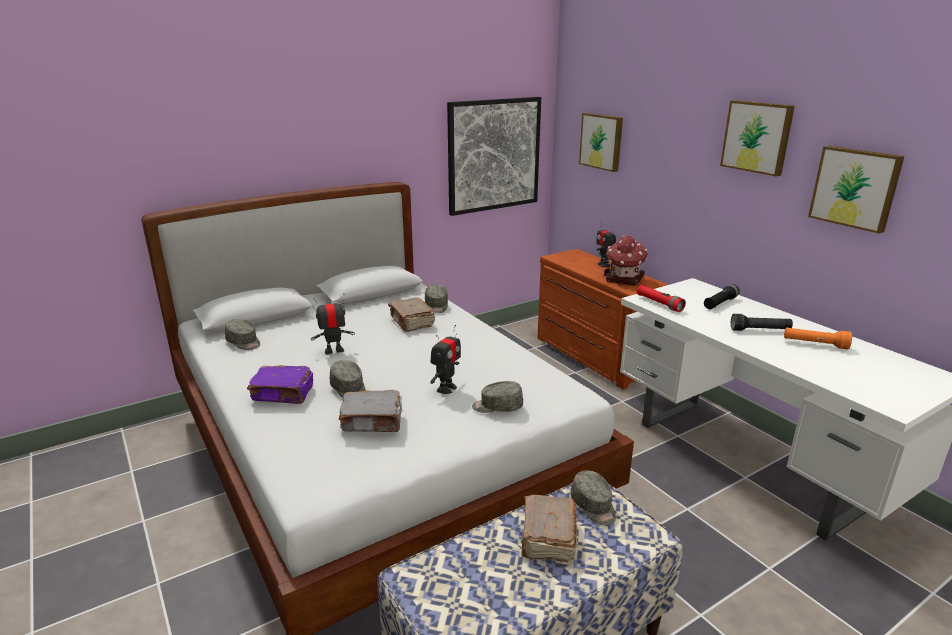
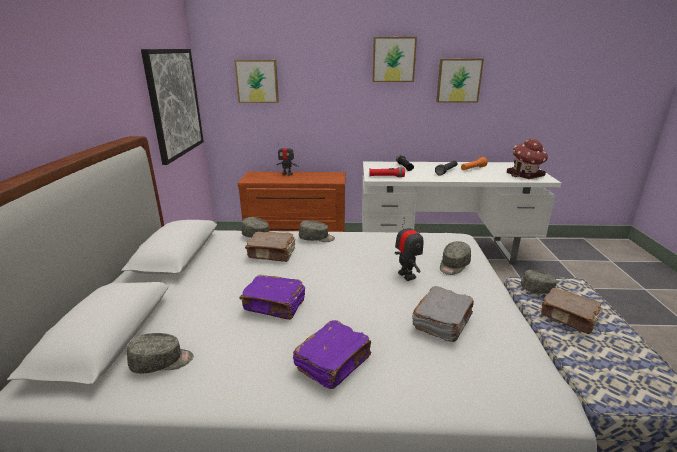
camera: 55 degrees left, 0 degrees up
(334, 350) = (275, 305): toy robot -> purple book
(349, 389) = (369, 318): grey cap -> grey cap (316, 238)
(624, 279) = (316, 177): toy house -> toy house (525, 174)

